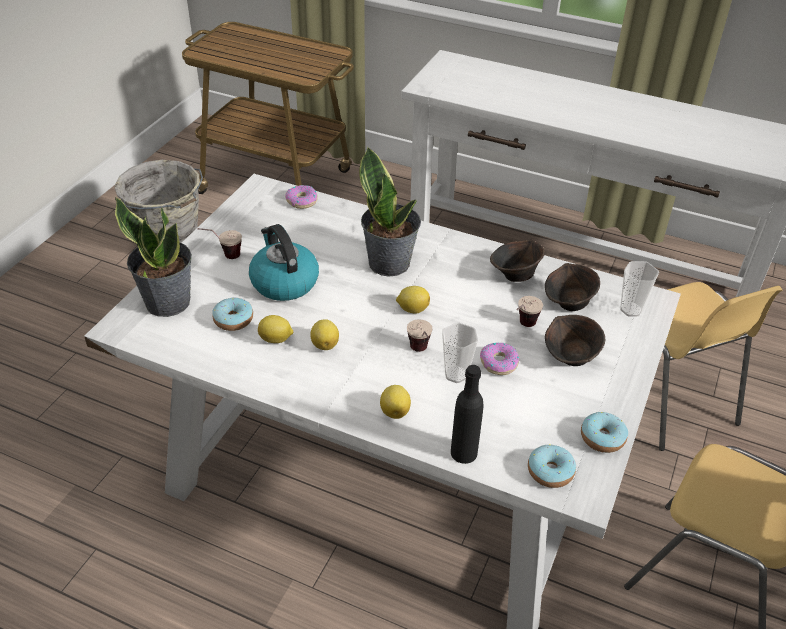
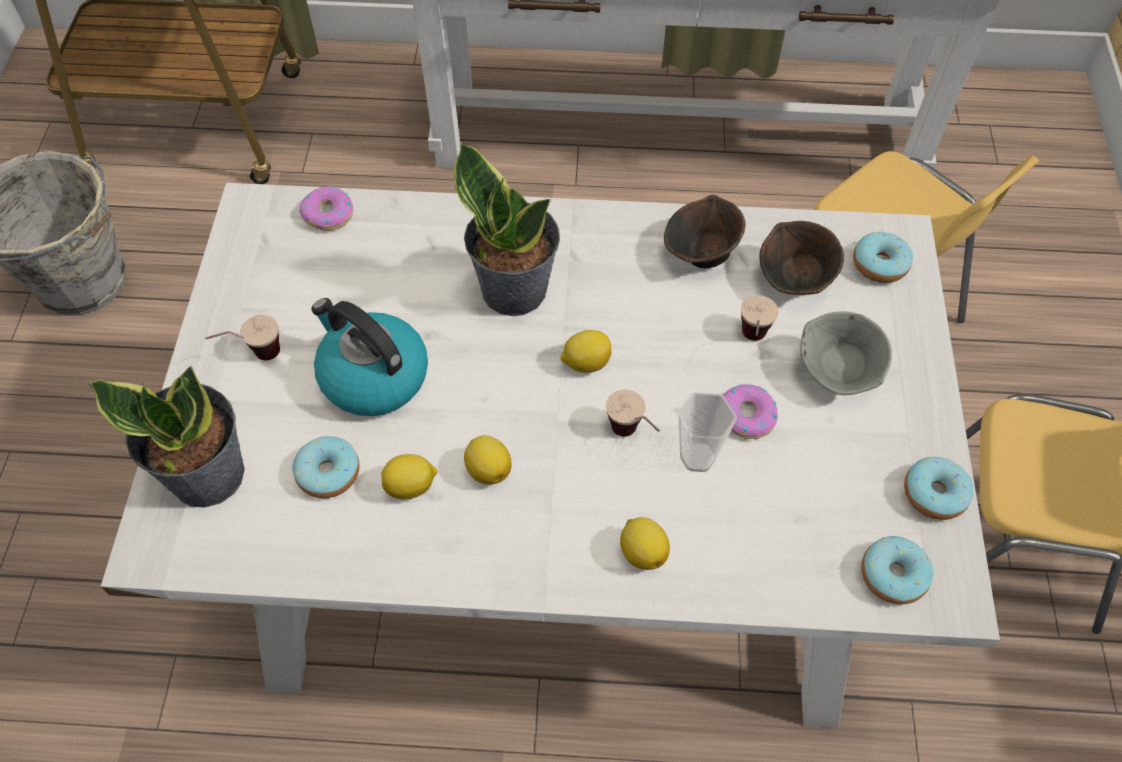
camera: 20 degrees left, 15 degrees up
(464, 452) = (767, 587): black bottle -> none
(571, 358) = (838, 374): brown bowl -> grey bowl
(631, 309) = (879, 264): cup -> donut

